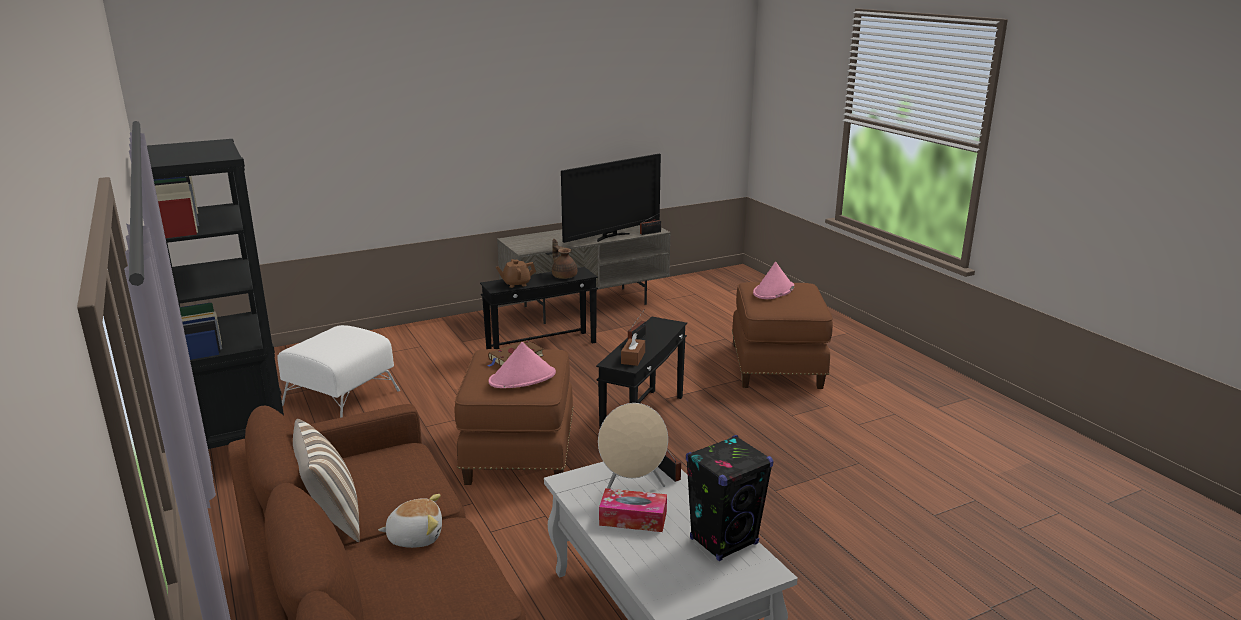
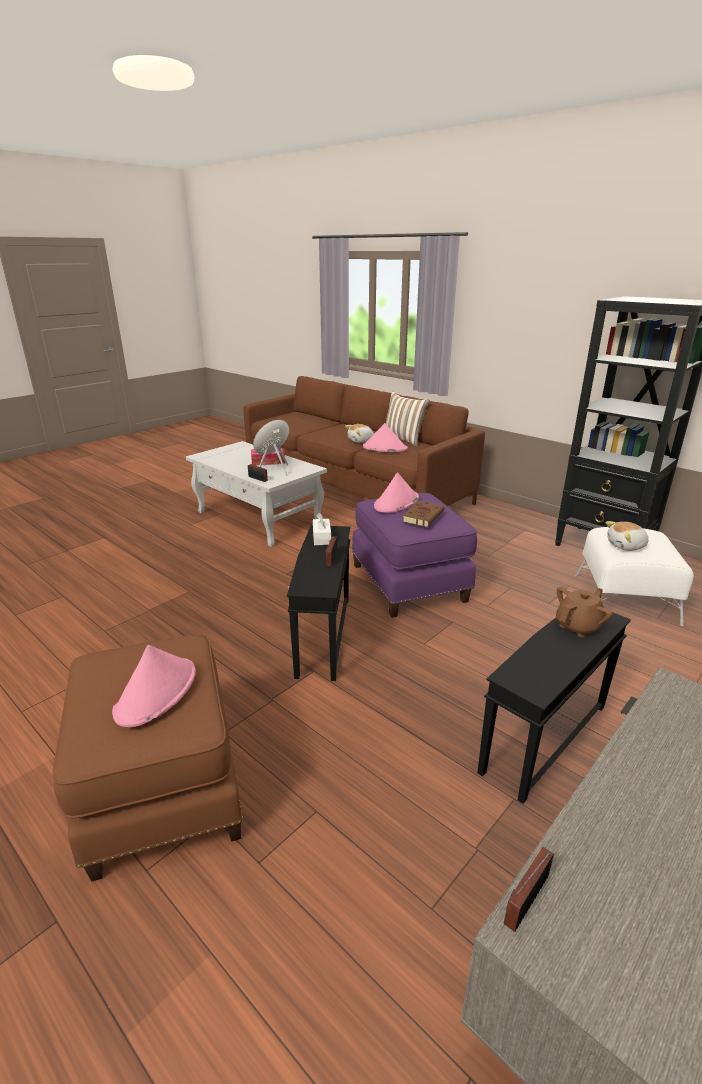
camera: 160 degrees right, 5 degrees up
(351, 339) = (626, 546): none -> plush toy
(405, 493) = (384, 448): none -> pink hat
(518, 451) = (410, 582): brown ottoman -> purple ottoman
(564, 276) = (540, 665): brown teapot -> none
(611, 236) = (600, 824): television -> none
(633, 358) = (322, 538): brown tissue box -> white tissue box
(724, 541) = (220, 461): black speaker -> none

